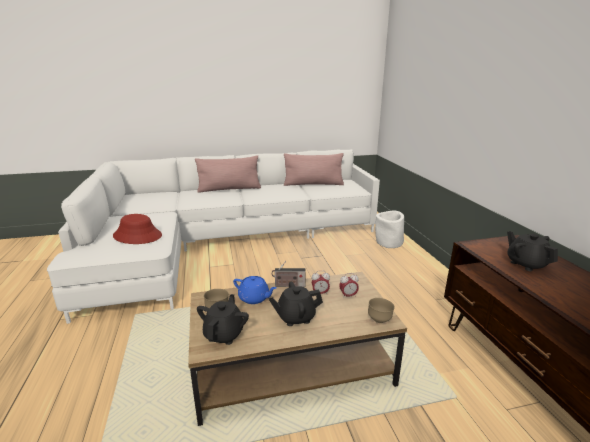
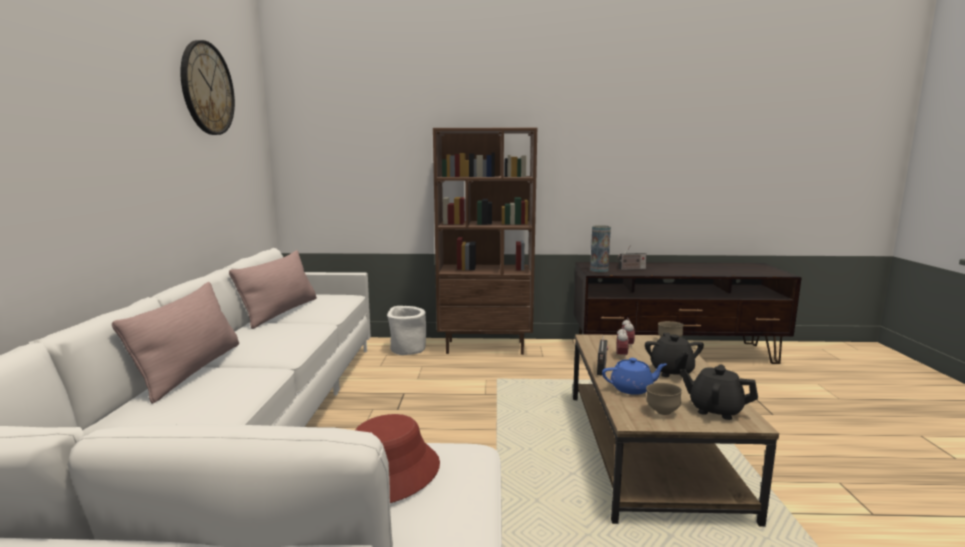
camera: 75 degrees left, 10 degrees down
(254, 298) = (632, 388): blue teapot -> blue teapot turned 45 degrees clockwise
(314, 53) = (207, 88): none -> wall clock
(426, 270) = (485, 347): none -> brown bookcase
(489, 247) = (599, 270): none -> vase
(526, 264) = (631, 269): black teapot -> radio

